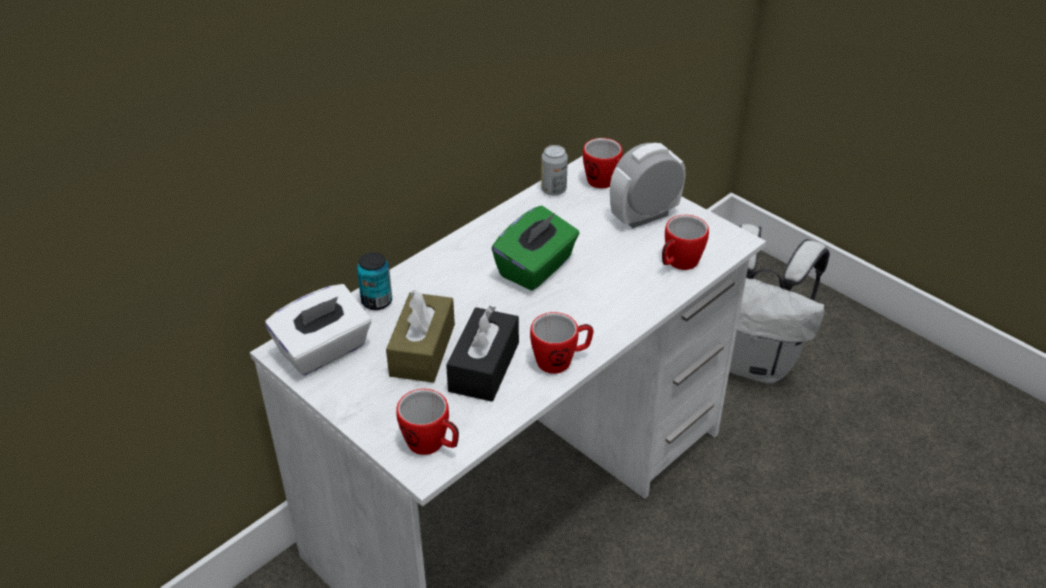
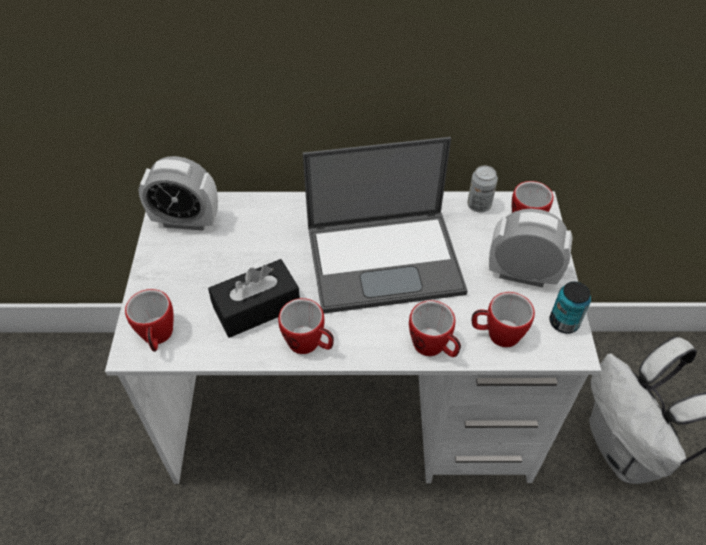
camera: 45 degrees right, 10 degrees up
(324, 350) = (186, 221): white tissue box -> alarm clock
(377, 301) = (256, 209): can -> can (564, 322)
(422, 350) = (238, 265): brown tissue box -> none
(536, 268) = (386, 259): green tissue box -> laptop
(650, 300) = (434, 348): none -> mug

